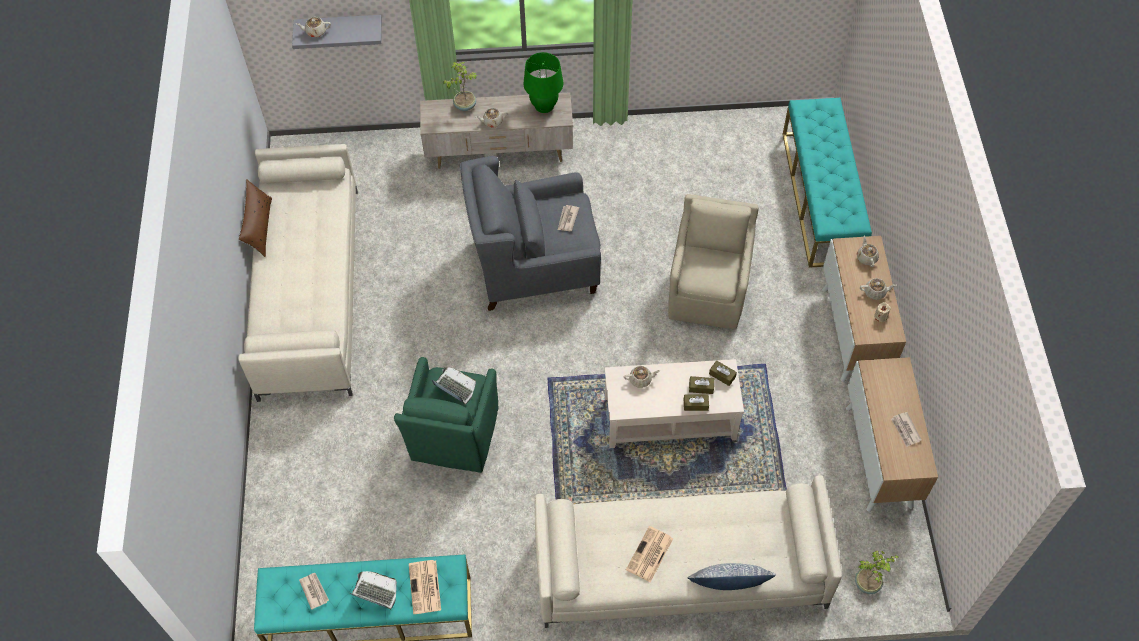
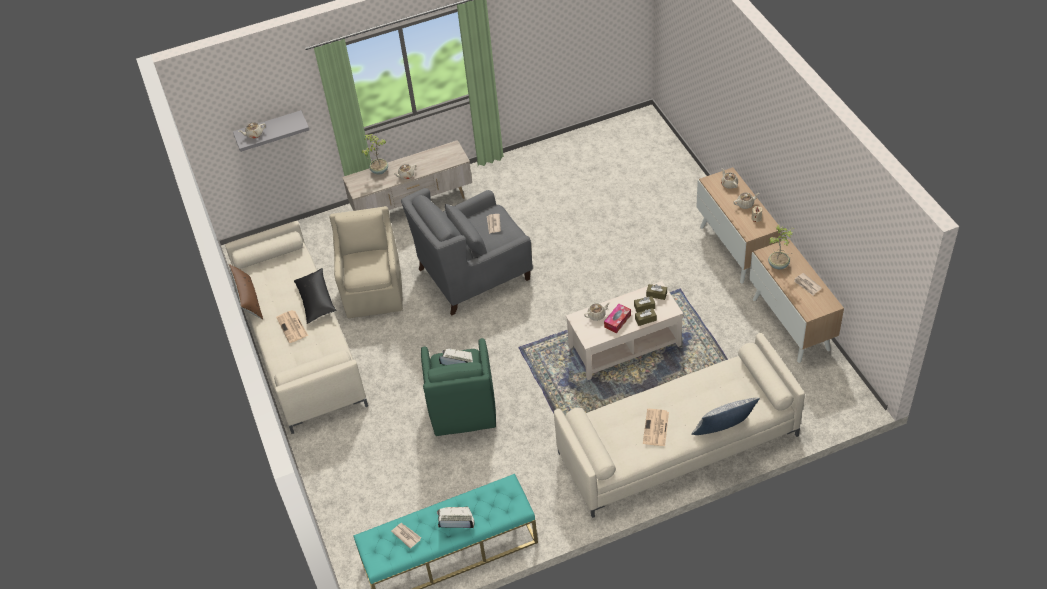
camera: 15 degrees left, 10 degrees down
(332, 252) = (316, 300): none -> black pillow
(425, 588) = (494, 505): newspaper -> newspaper (292, 327)
(544, 105) = (441, 154): green table lamp -> none
(662, 396) = (617, 321): none -> tissue box
(708, 292) = (616, 254): beige armchair -> beige armchair (374, 291)
(821, 197) = (672, 167): turquoise bench -> none
(868, 584) = (820, 410): potted plant -> potted plant (779, 265)

